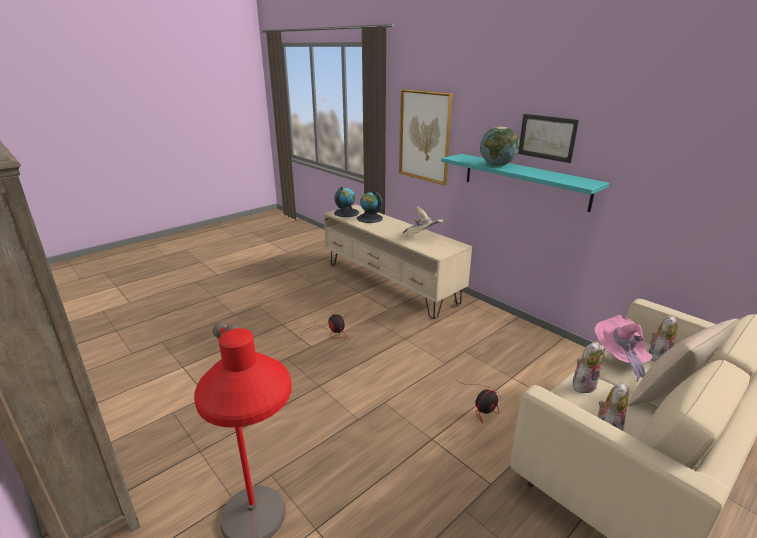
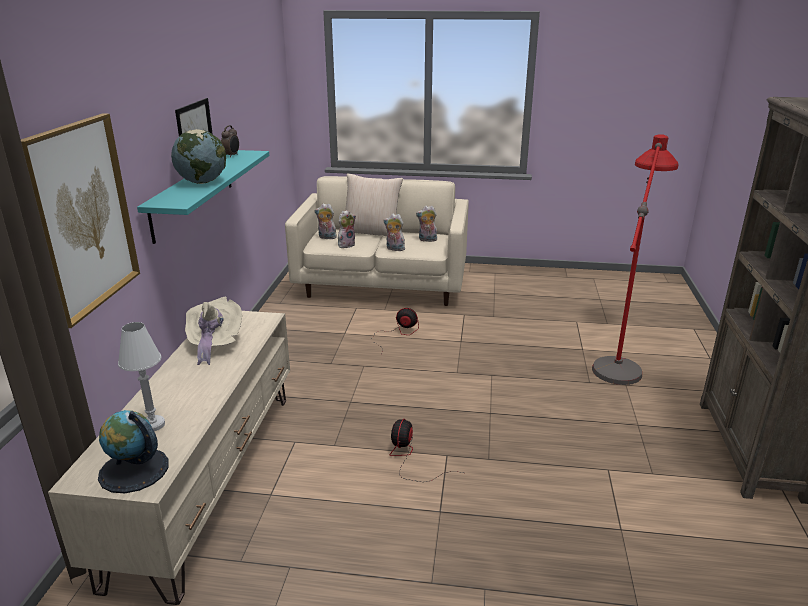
camera: 130 degrees left, 0 degrees up
(369, 218) = (153, 425): globe -> white table lamp
(579, 179) = (232, 155): none -> alarm clock
(619, 358) = (346, 245): pink hat -> plush toy

